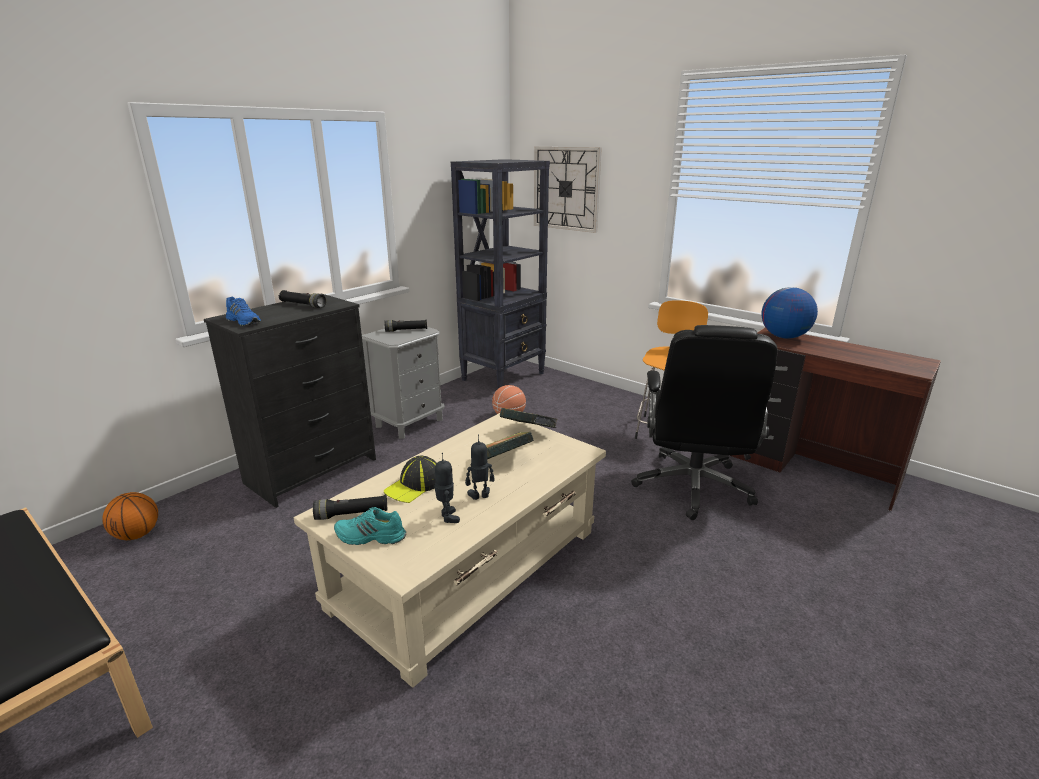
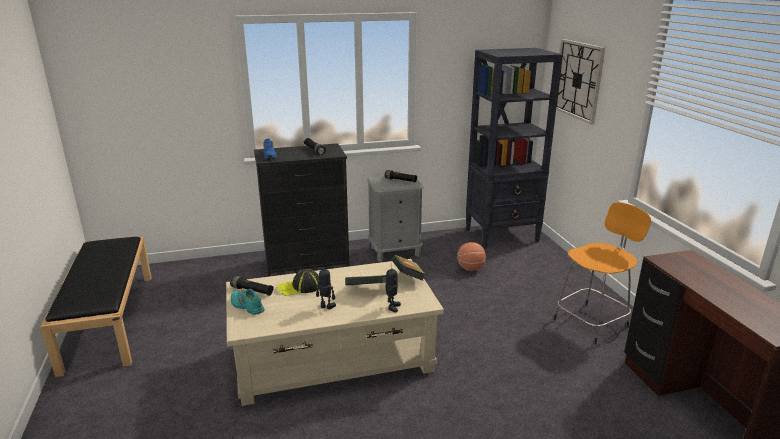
camera: 35 degrees right, 0 degrees up
(137, 535) = (196, 270): basketball -> none
(447, 517) = (294, 312): toy robot -> toy robot (392, 307)
(693, 487) = (555, 374): black office chair -> none
(783, 337) = (690, 263): globe -> none

